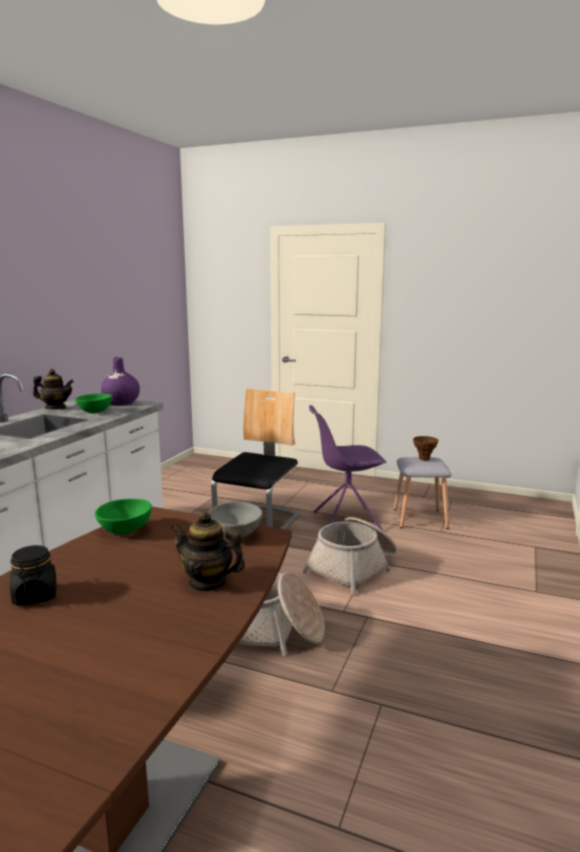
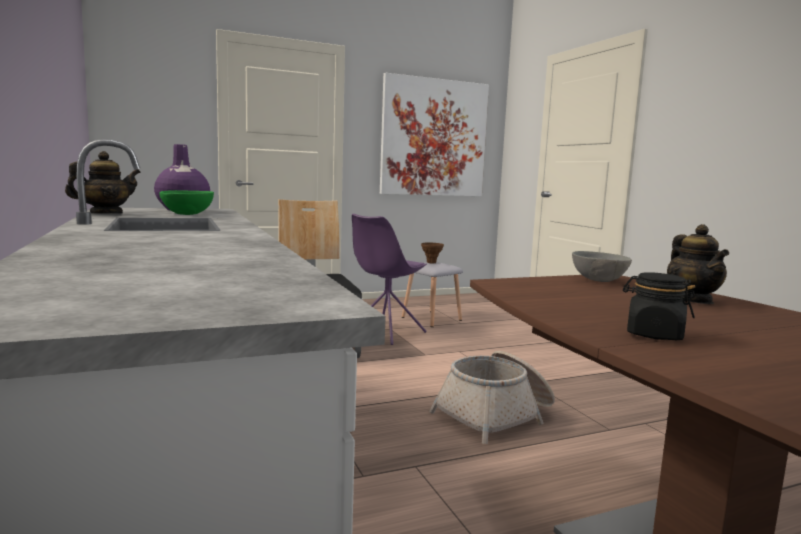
camera: 45 degrees left, 5 degrees down
(125, 531) = (527, 293): green bowl -> none
(208, 582) = (692, 300): teapot -> teapot turned 75 degrees counterclockwise
(353, 568) = (458, 358): basket -> none
(490, 313) = (434, 138): none -> picture

